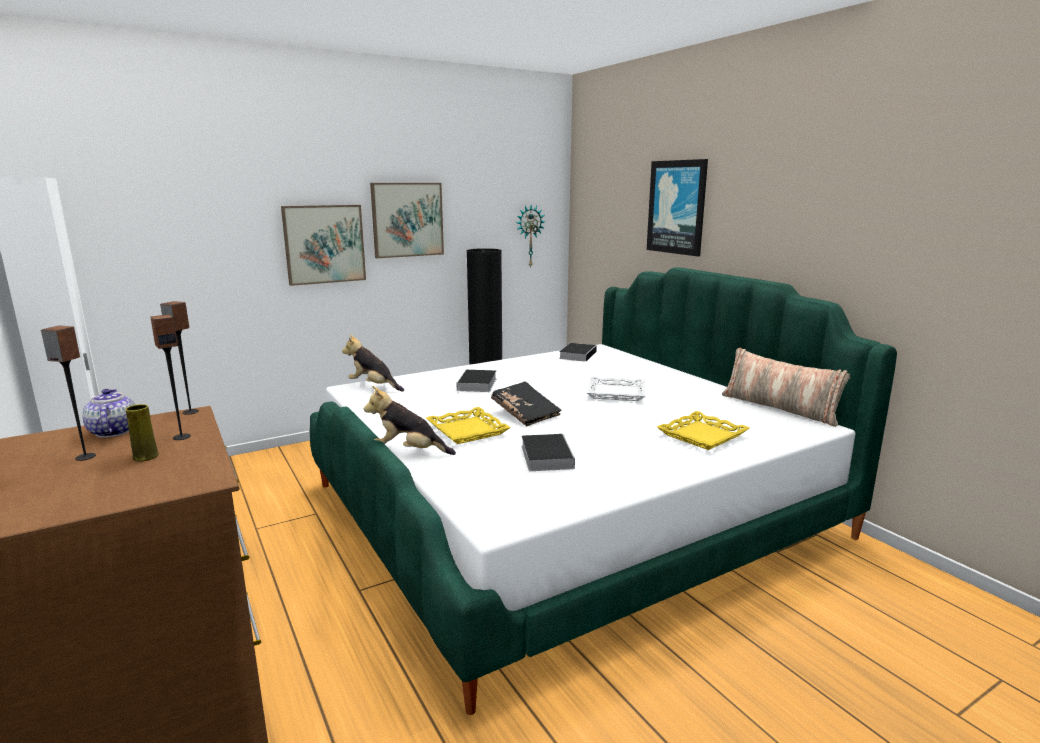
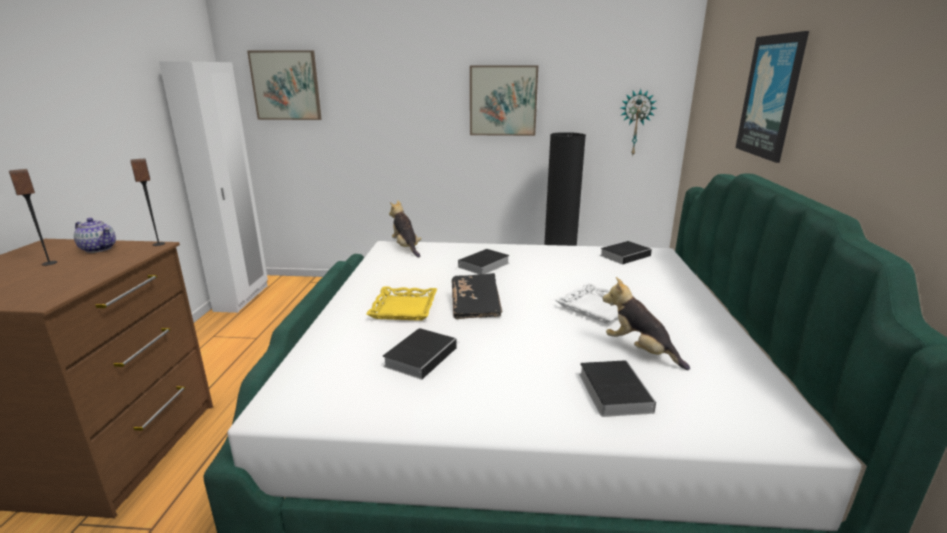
camera: 35 degrees right, 5 degrees up
(113, 432) = (98, 248): teapot -> teapot turned 105 degrees clockwise
(145, 457) = (66, 272): yellow vase -> none
(181, 437) = (111, 262): speaker -> none
(324, 244) = (427, 119): picture -> picture (286, 85)
(409, 451) = (334, 314): plush toy -> plush toy (640, 351)
(702, 436) = (612, 390): yellow tray -> book
(779, 408) = (780, 387): pillow -> none

